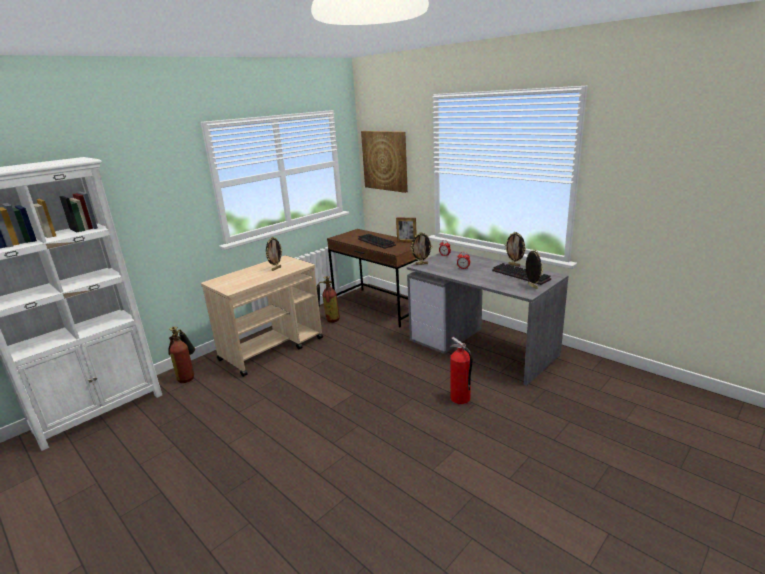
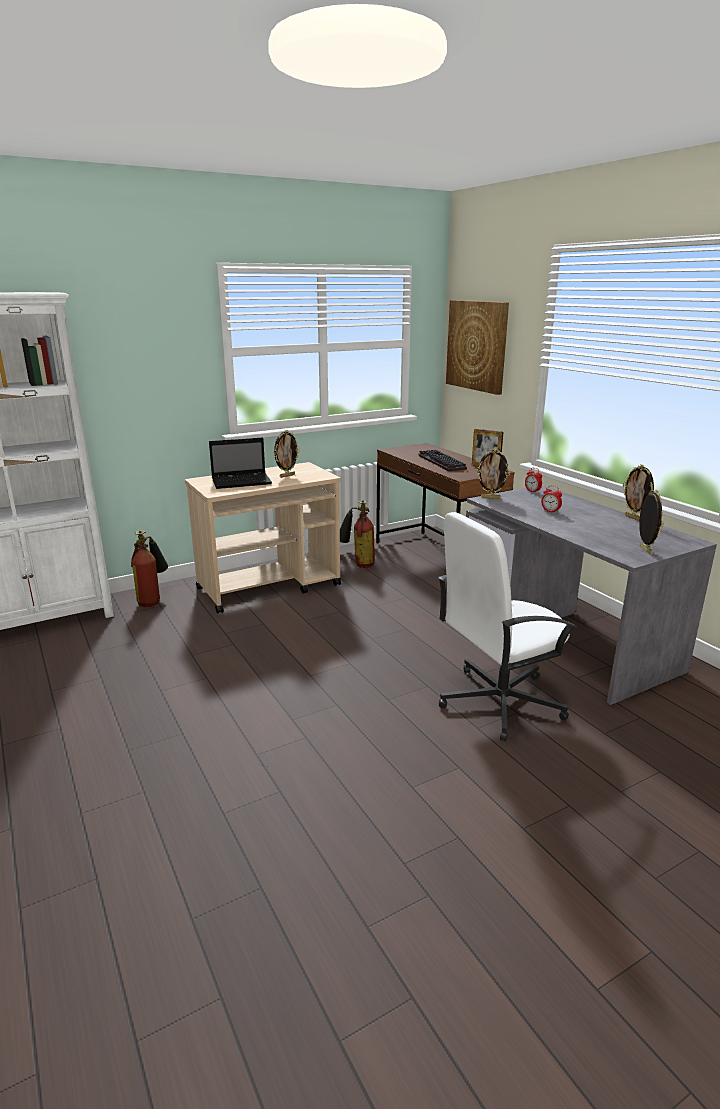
camera: 15 degrees right, 0 degrees up
(246, 278) = (242, 482): none -> laptop
(460, 399) = (498, 702): fire extinguisher -> white office chair
(522, 275) = (638, 533): keyboard -> none

